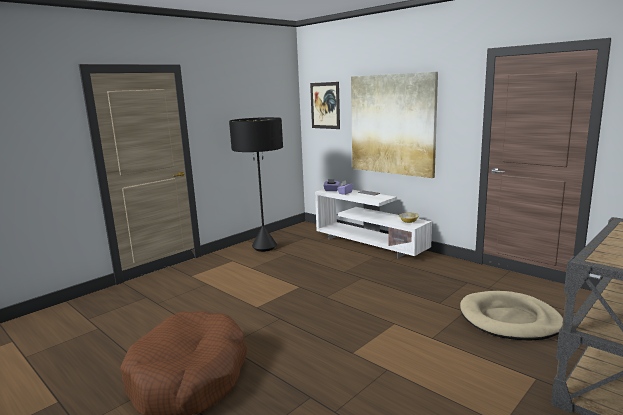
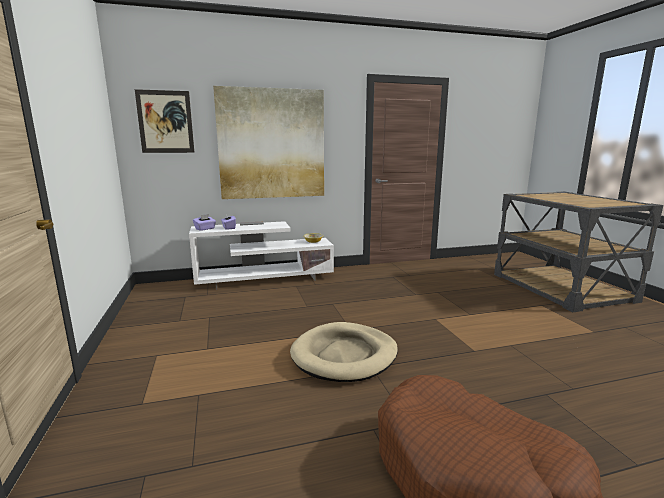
camera: 60 degrees left, 0 degrees up
(264, 248) = (162, 325): black floor lamp -> none
(509, 319) = (461, 285): beige dog bed -> beige dog bed (344, 355)

